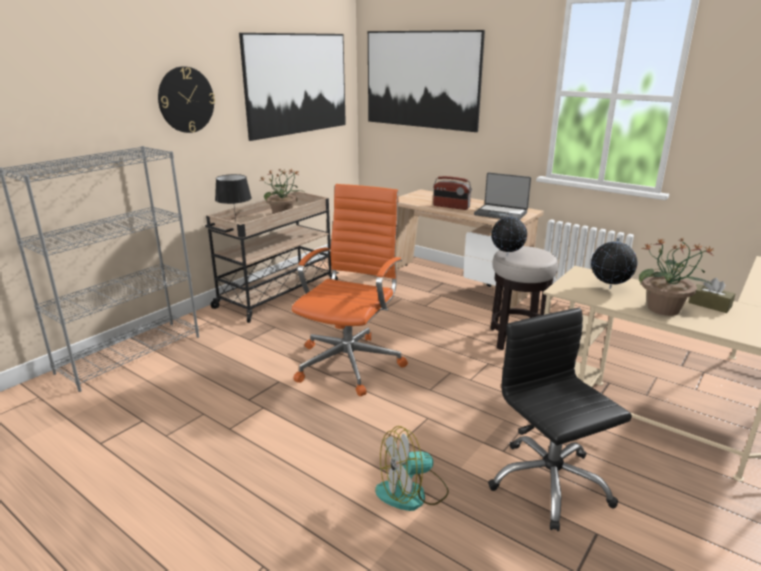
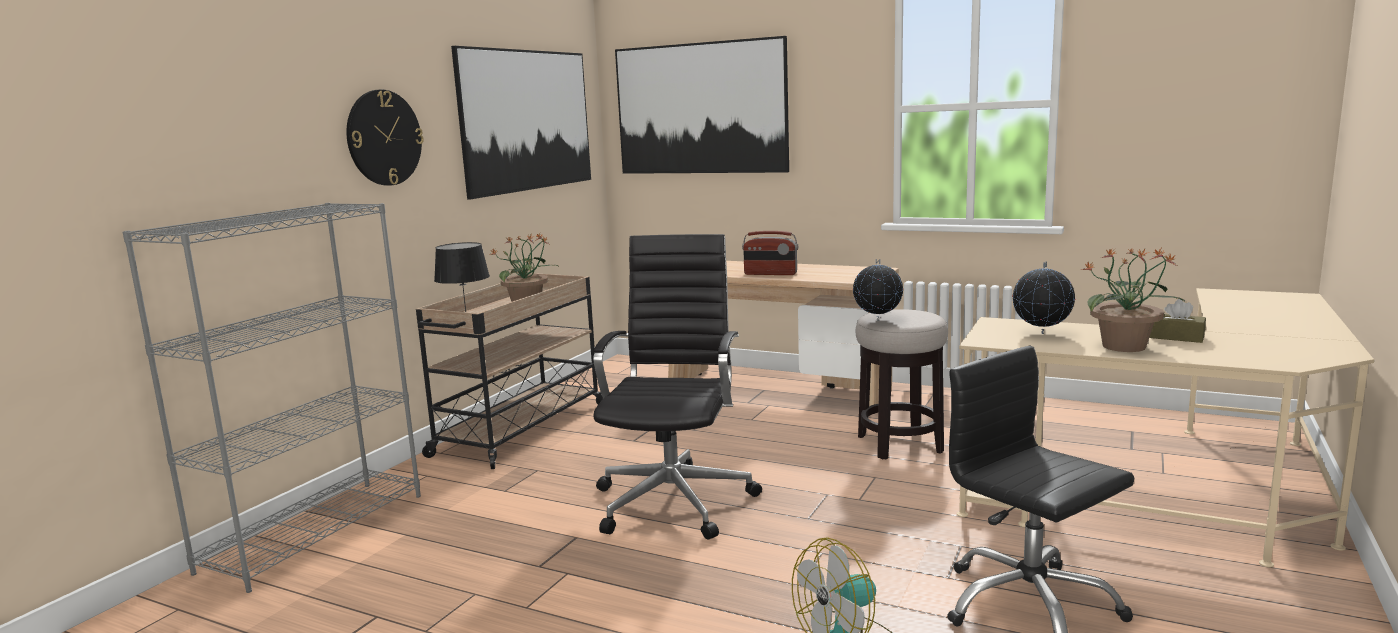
camera: 10 degrees left, 10 degrees down
(350, 362) = (675, 500): orange office chair -> black office chair
(501, 213) = (844, 275): laptop -> none

